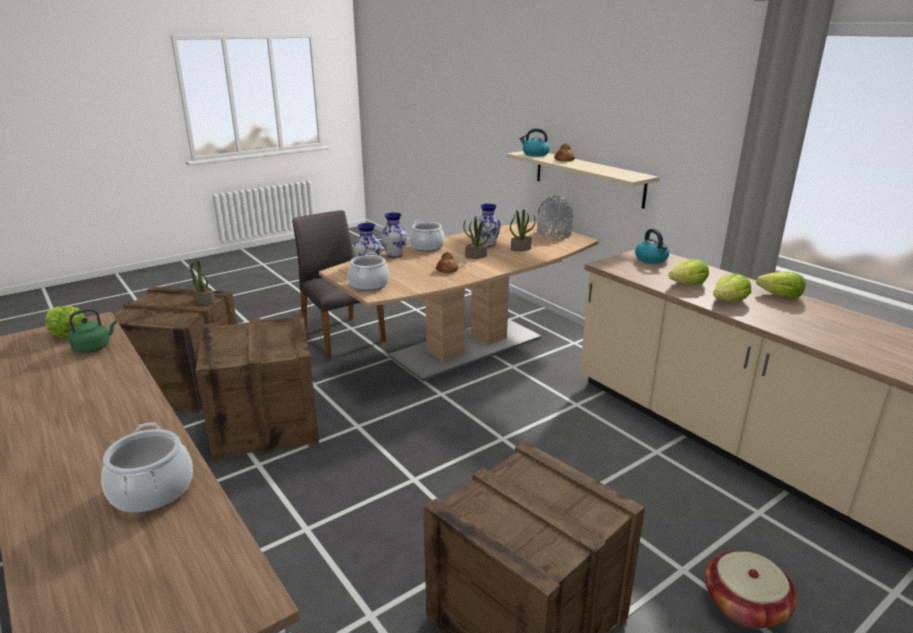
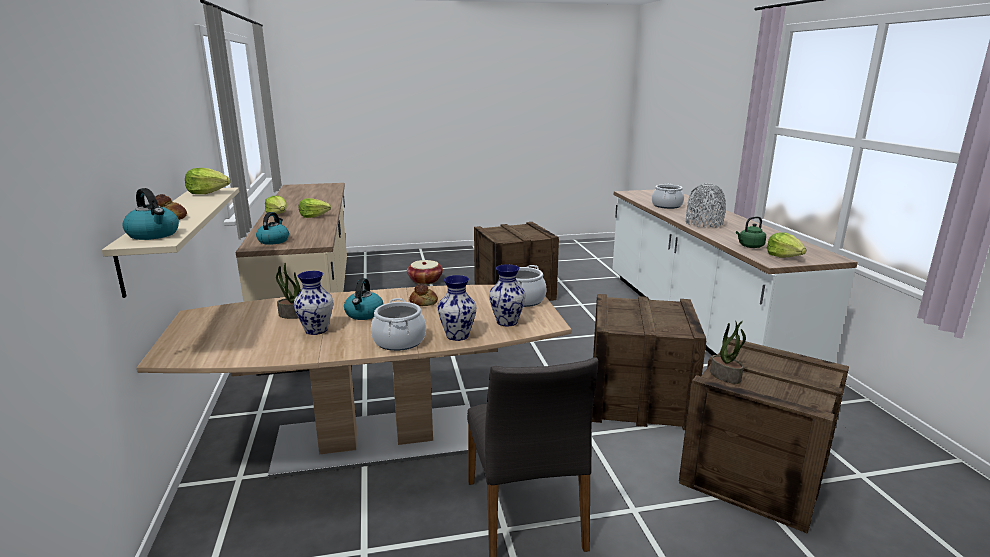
camera: 155 degrees left, 5 degrees down
(476, 256) = (364, 314): potted plant -> kettle
(554, 233) = (196, 331): grey vase -> grey vase (704, 224)
(687, 284) = (306, 225): lettuce -> lettuce (208, 193)

